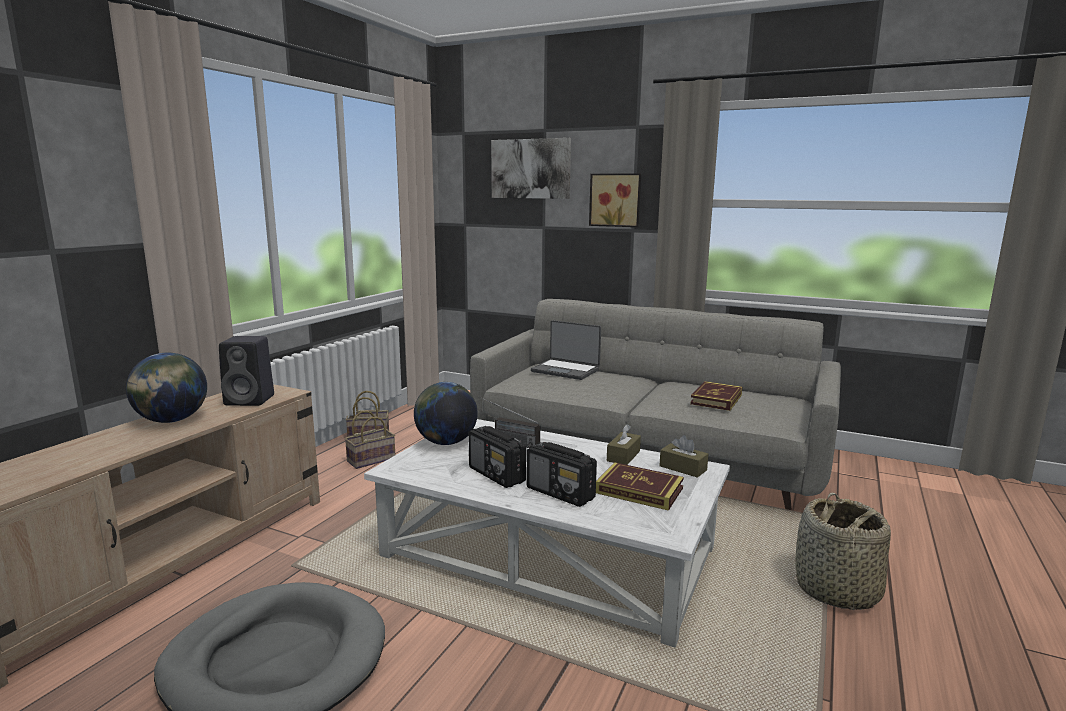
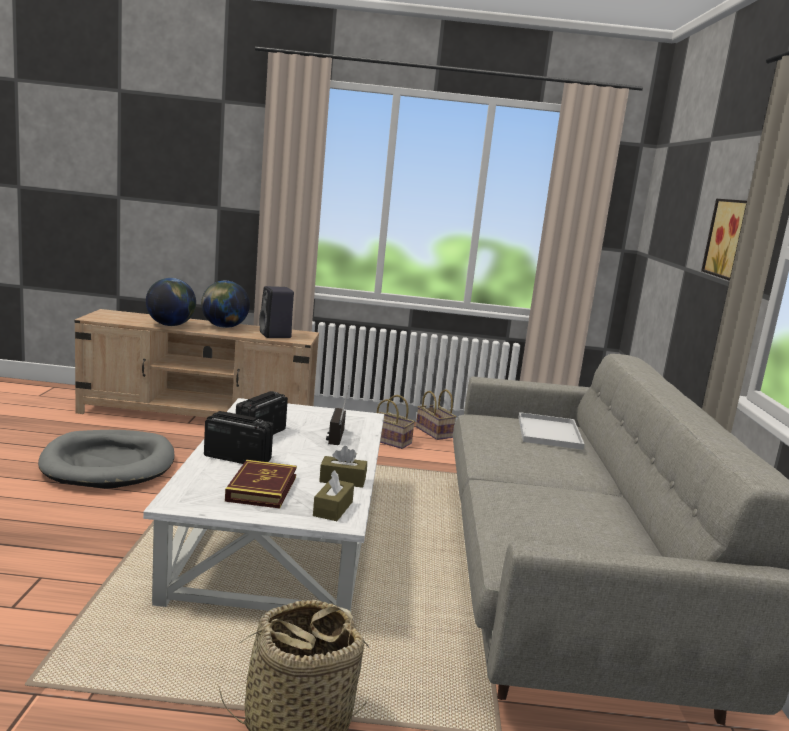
camera: 65 degrees right, 0 degrees up
(446, 442) = (315, 413): globe -> globe (170, 325)
(530, 169) = (690, 190): picture -> none
(560, 493) = (237, 458): radio -> radio turned 90 degrees clockwise
(566, 370) = (550, 433): laptop -> white tray
(716, 399) = (551, 515): book -> none

